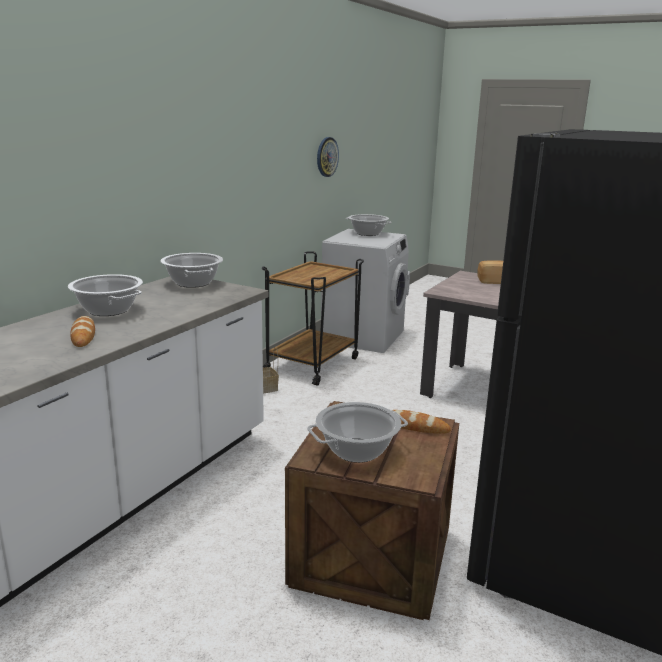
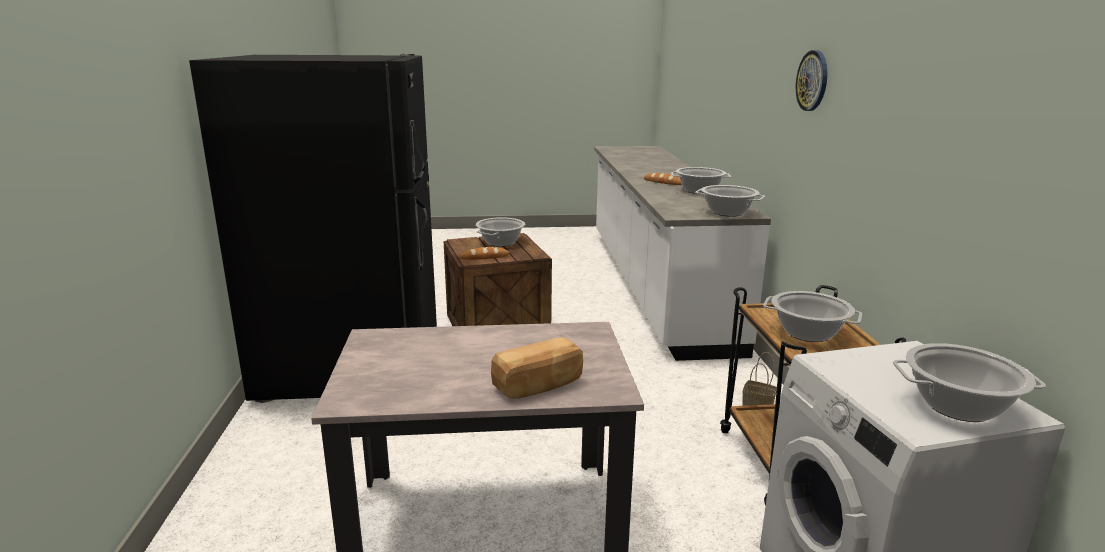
camera: 145 degrees right, 0 degrees up
(318, 274) = (808, 333): none -> cooking pot
(327, 157) = (1028, 189): wall clock -> wall clock (813, 81)

